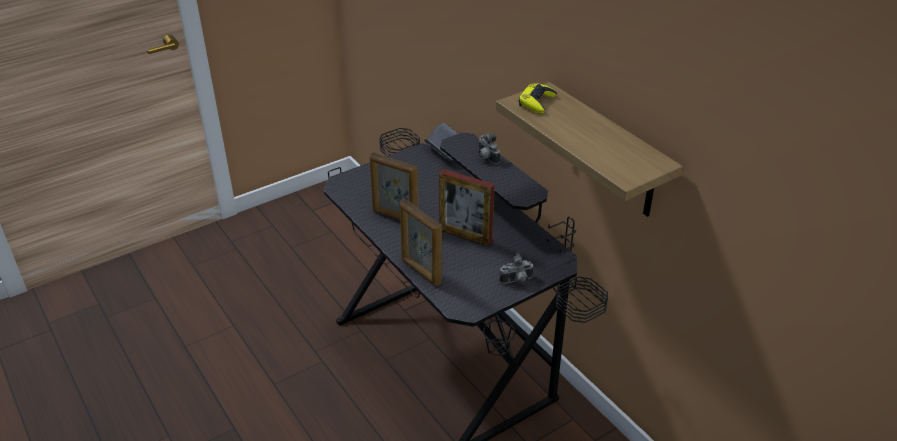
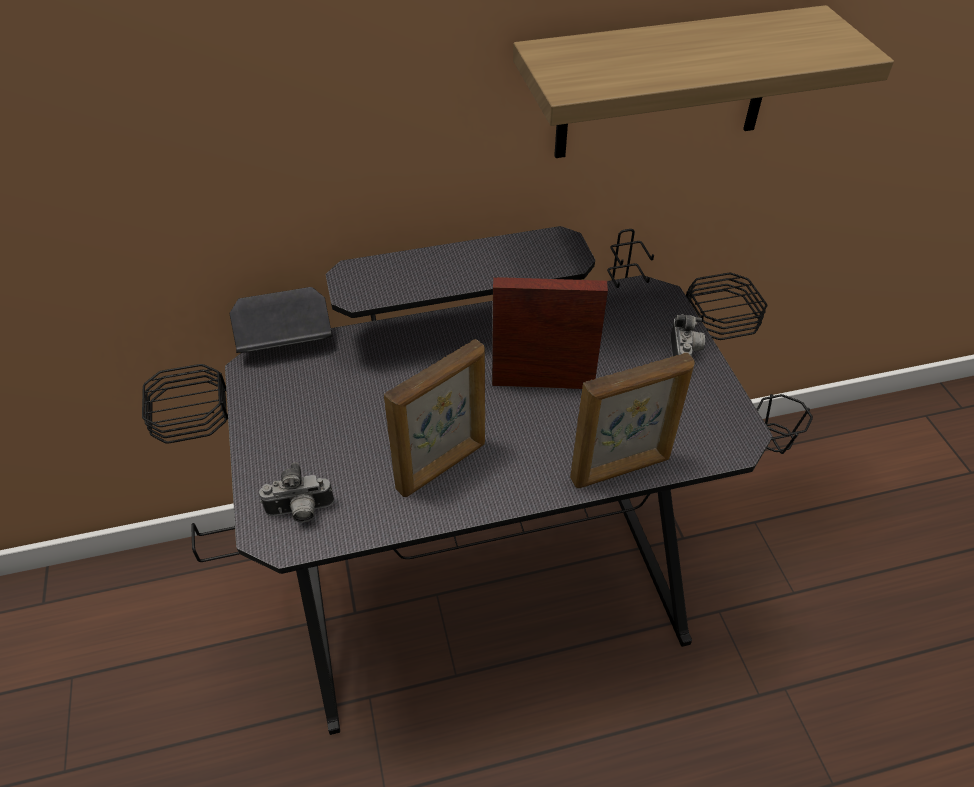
camera: 70 degrees left, 10 degrees up
(465, 235) = (543, 382): picture frame -> picture frame turned 135 degrees counterclockwise
(486, 158) = (430, 265): camera -> camera (300, 512)
(536, 102) = (584, 68): yellow game controller -> none

